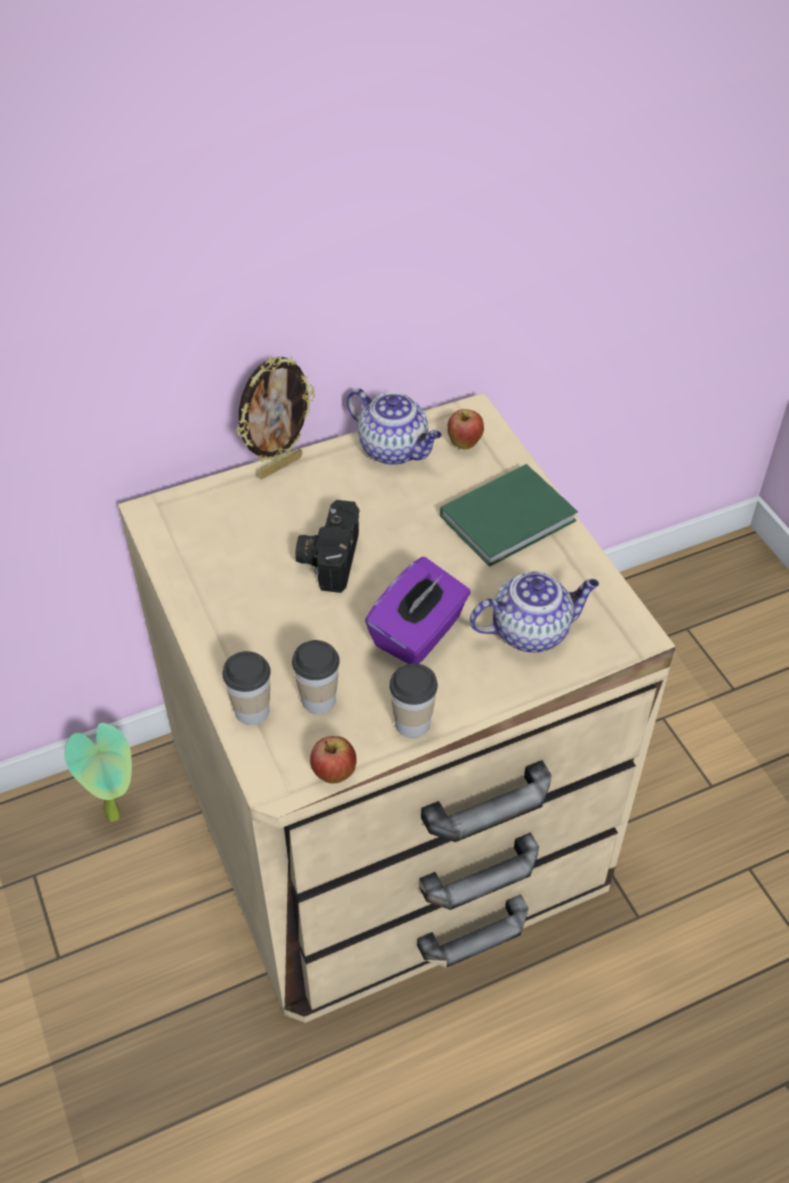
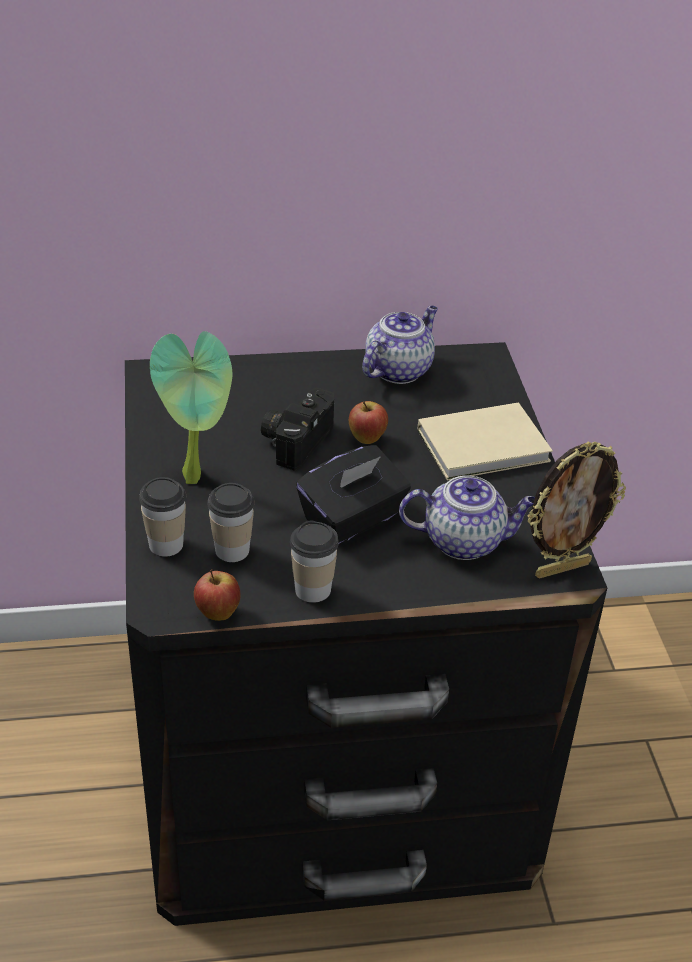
camera: 15 degrees right, 10 degrees down
(117, 813) = (73, 688): potted plant -> potted plant (197, 477)
(279, 466) = (284, 360): picture frame -> picture frame (561, 568)
(393, 814) = (335, 758): beige dresser -> black dresser
(395, 450) = (398, 370): teapot -> teapot turned 105 degrees counterclockwise
(418, 633) = (353, 519): purple tissue box -> black tissue box
(464, 444) = (467, 378): apple -> apple (367, 439)
(511, 518) = (487, 446): green book -> beige book

